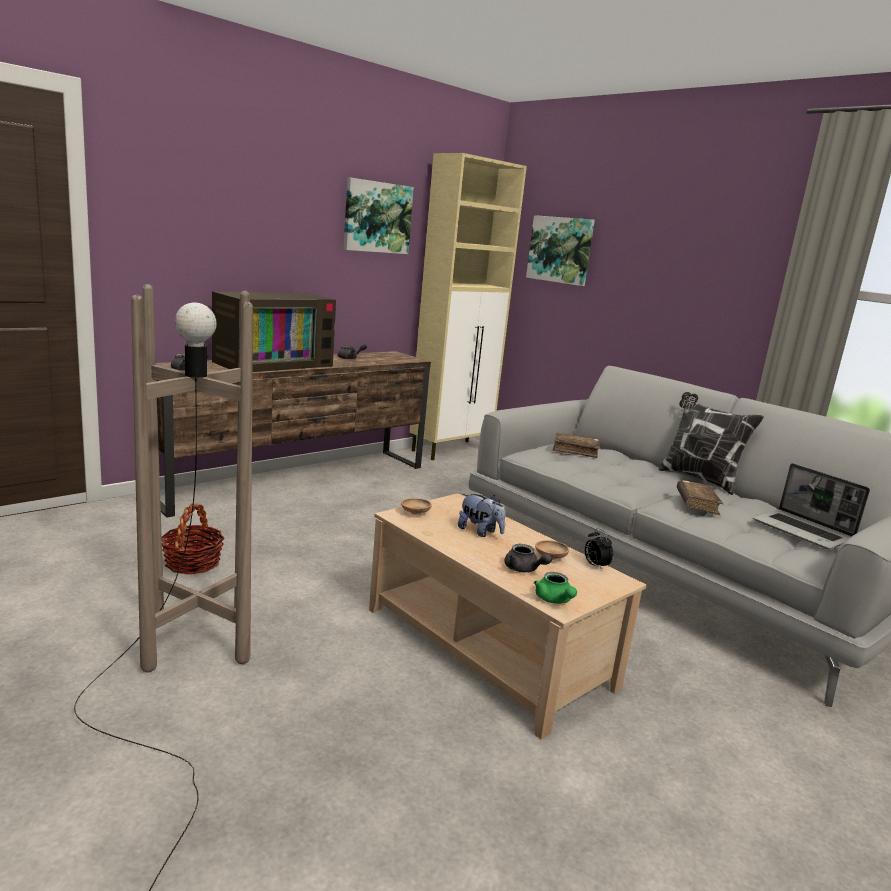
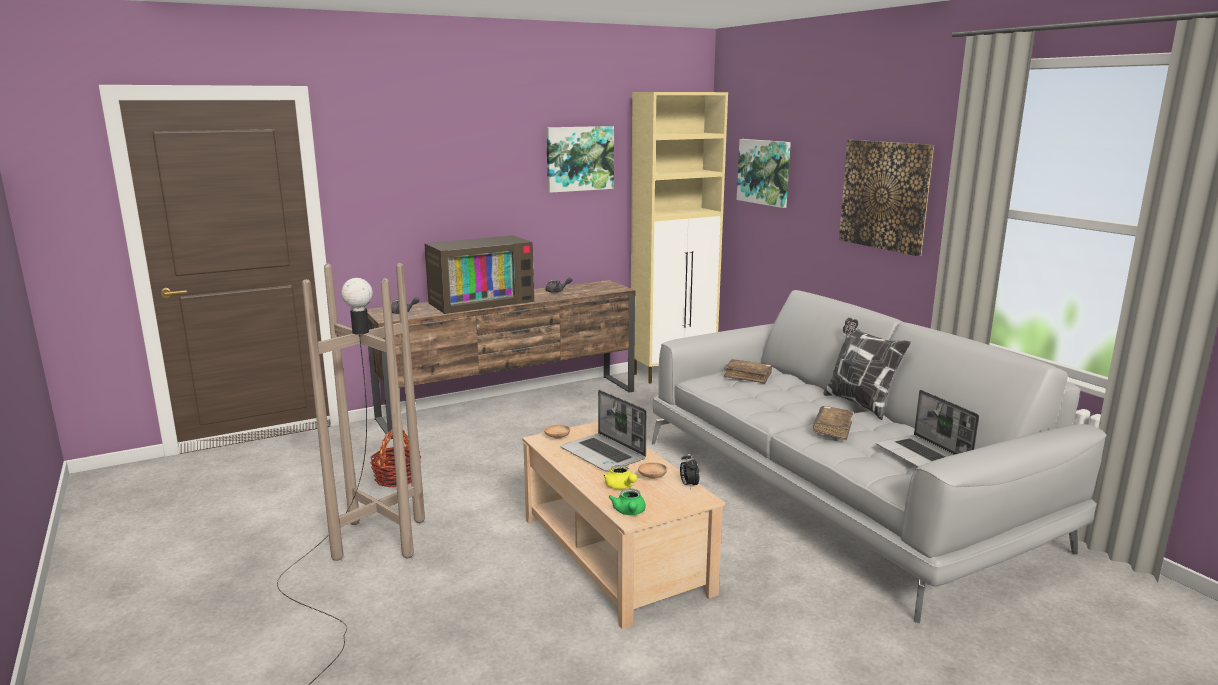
camera: 15 degrees right, 0 degrees up
(480, 532) = (604, 454): plush toy -> laptop
(524, 569) = (621, 487): grey teapot -> yellow teapot
(704, 275) = (885, 195): none -> picture

